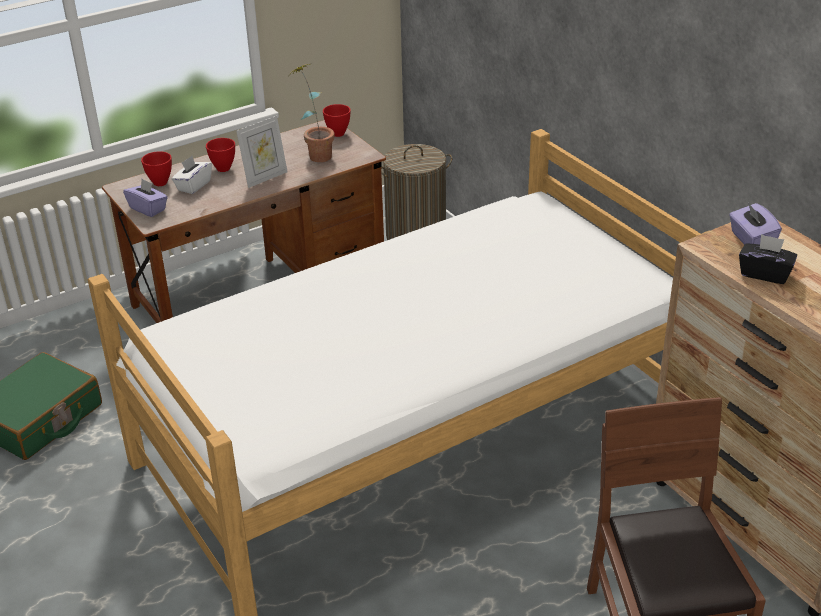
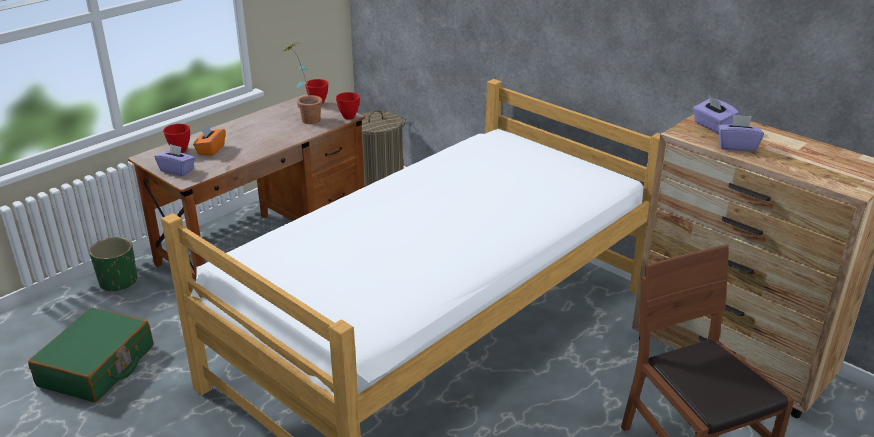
camera: 15 degrees left, 5 degrees down
(88, 321) = (119, 282): none -> green planter
(193, 185) = (210, 150): white tissue box -> orange tissue box
(224, 169) = (232, 135): red bowl -> red bowl (349, 117)
(265, 178) = (271, 139): picture frame -> none
(764, 274) = (736, 146): black tissue box -> purple tissue box

